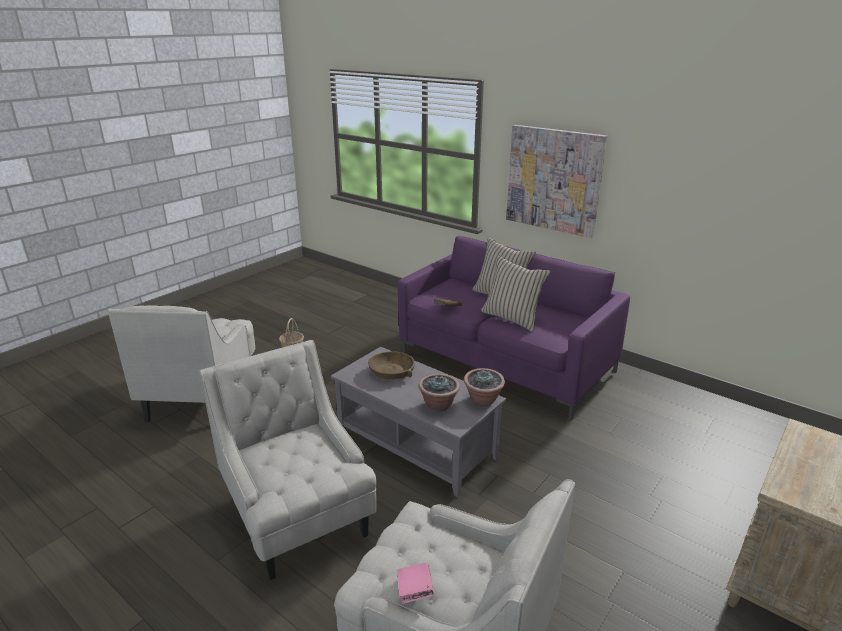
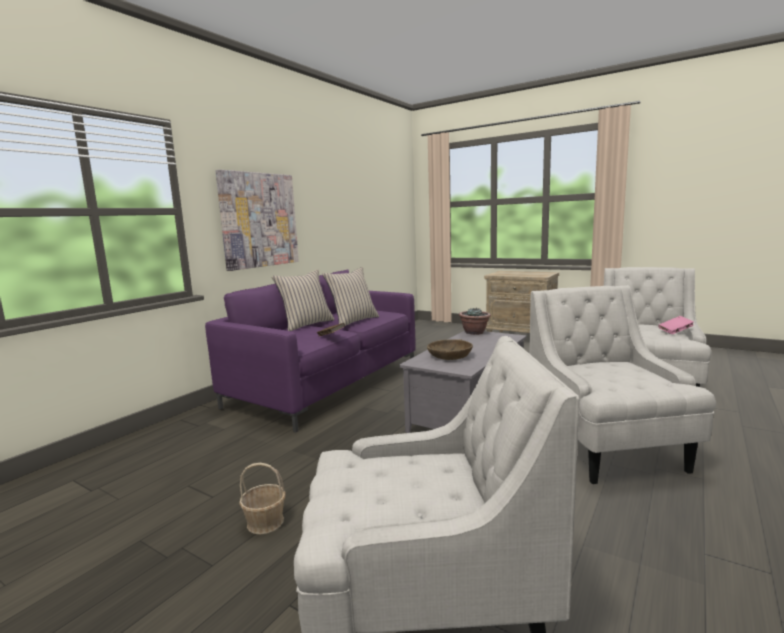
camera: 95 degrees left, 15 degrees down
(298, 517) = (607, 448): white armchair -> white armchair turned 120 degrees clockwise
(438, 405) = (492, 341): potted plant -> none

